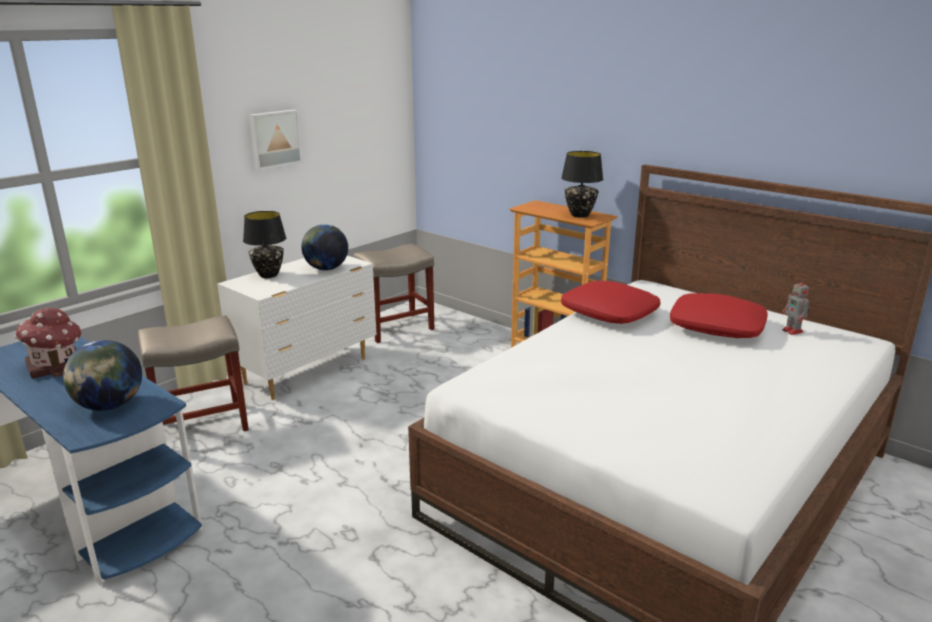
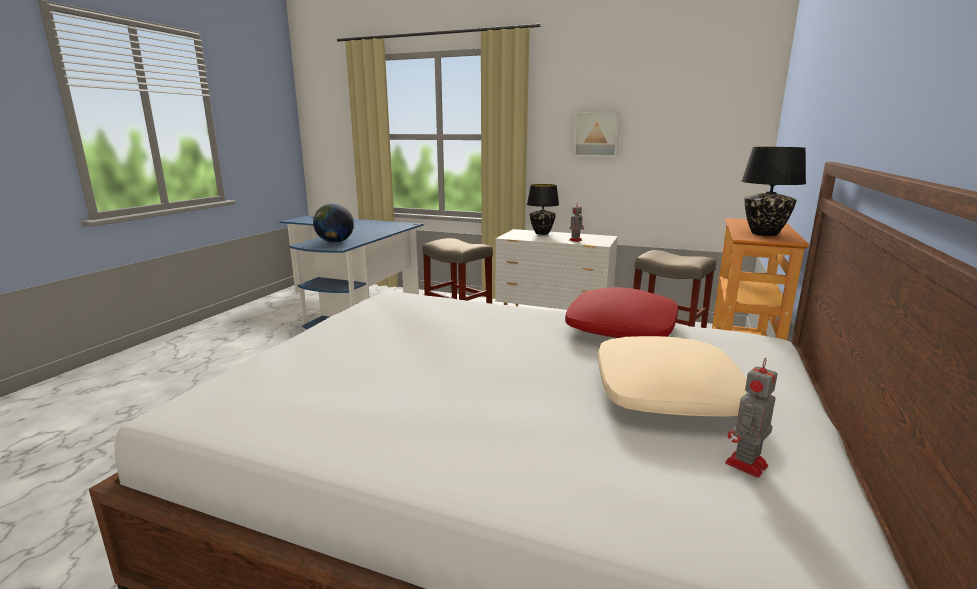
camera: 70 degrees right, 5 degrees down
(56, 365) = (377, 229): toy house -> none
(326, 269) = (575, 240): globe -> toy robot
(717, 326) = (667, 392): red pillow -> beige pillow

